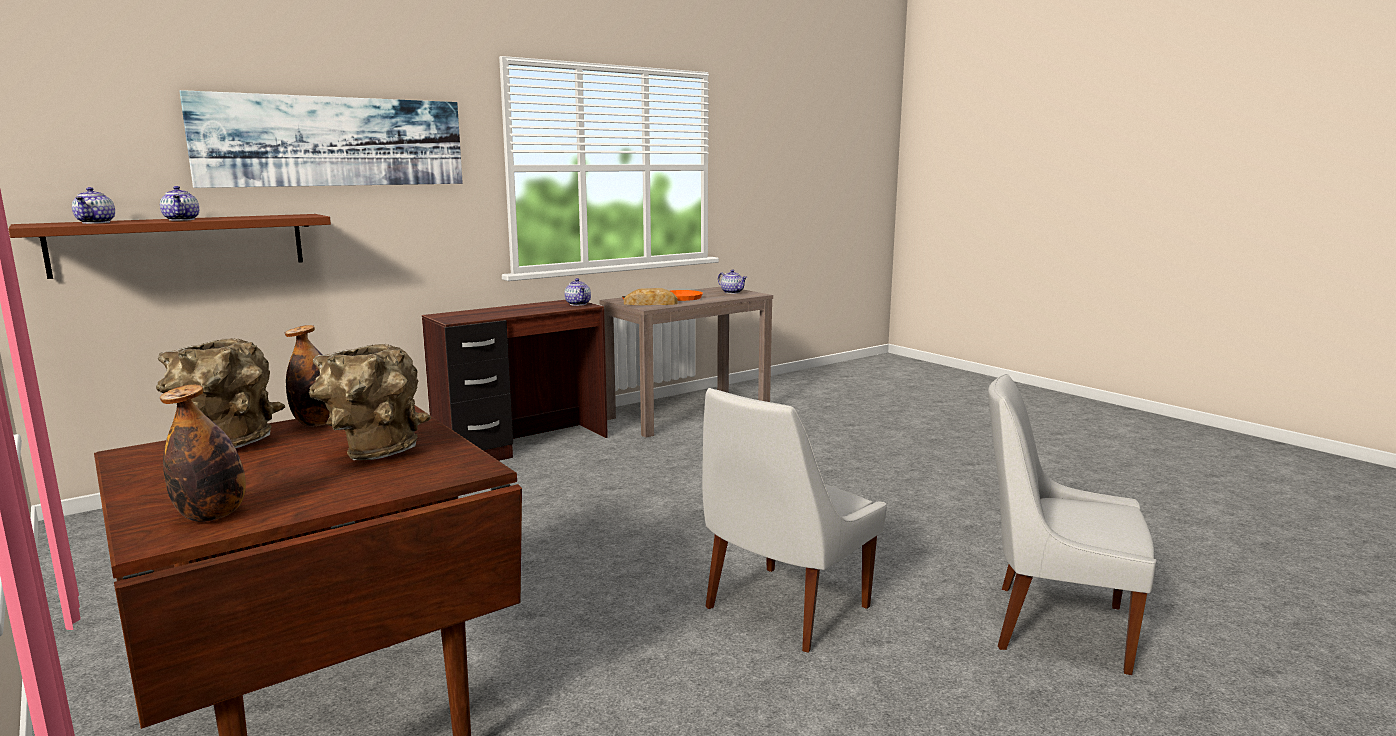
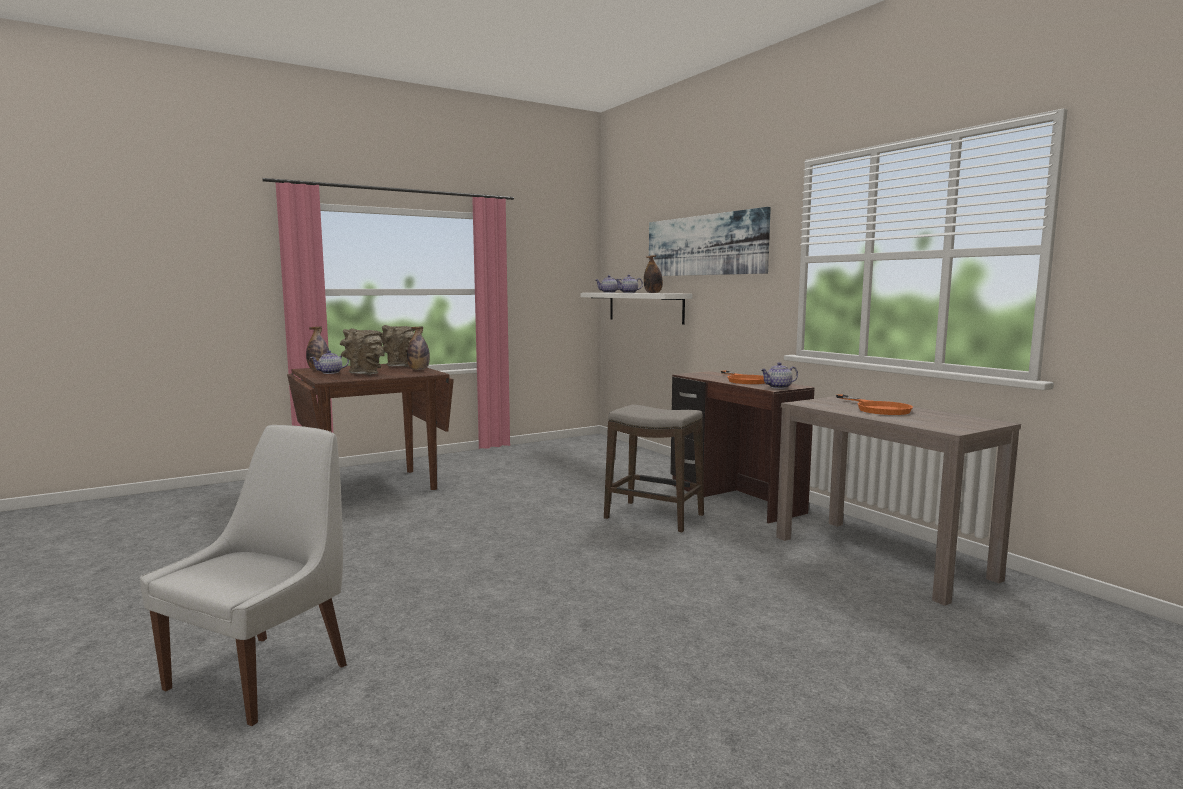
camera: 95 degrees right, 5 degrees down
(181, 244) = (645, 307): brown shelf -> white shelf
(240, 217) = (653, 293): none -> bottle
(521, 309) = (744, 380): none -> orange frying pan
(582, 479) = (654, 517): none -> stool
(650, 303) = (828, 404): bread -> none
(732, 292) = (955, 424): teapot -> teapot (330, 373)
(783, 610) = (391, 570): white chair -> none

